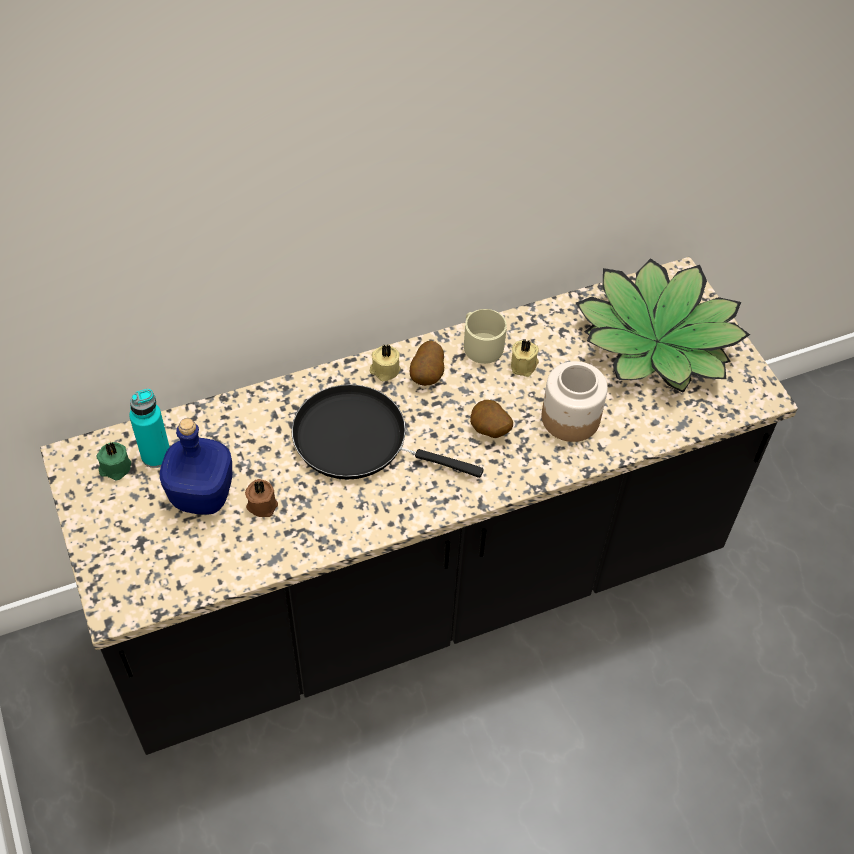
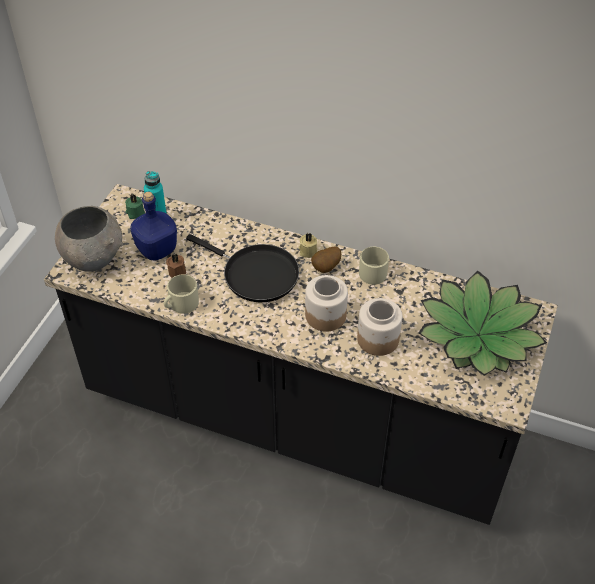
camera: 45 degrees right, 5 degrees down
(130, 566) = (93, 258): none -> grey bowl
(313, 541) = (181, 304): none -> beige mug
(358, 440) = (256, 274): black frying pan -> black frying pan turned 150 degrees clockwise
(489, 431) = (326, 315): potato -> jar
(524, 365) = (384, 297): beige candle -> none

